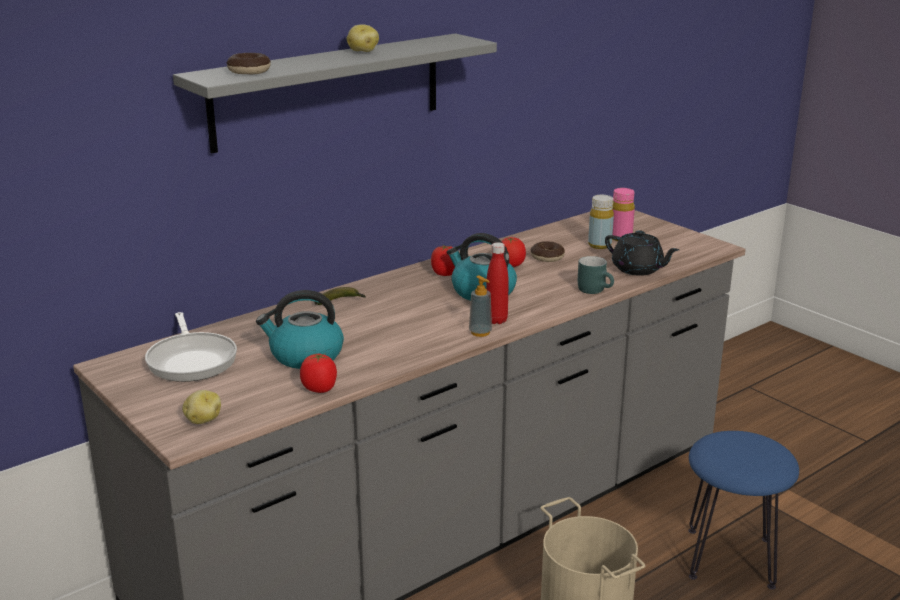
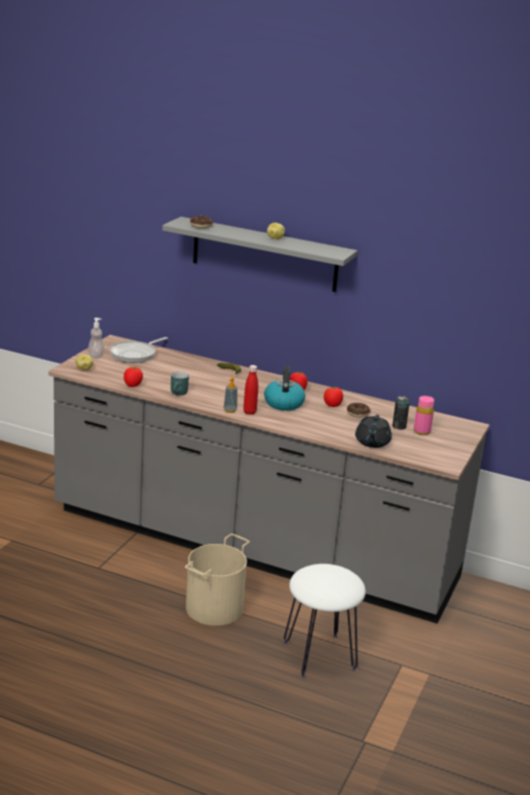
camera: 60 degrees right, 0 degrees up
(157, 397) = (96, 356): none -> soap dispenser
(305, 356) = (162, 376): kettle -> none
(595, 290) = (323, 433): turquoise mug -> turquoise mug (179, 394)
(599, 245) = (399, 427): yellow bottle -> can
(730, 558) = (319, 655): blue stool -> white stool

